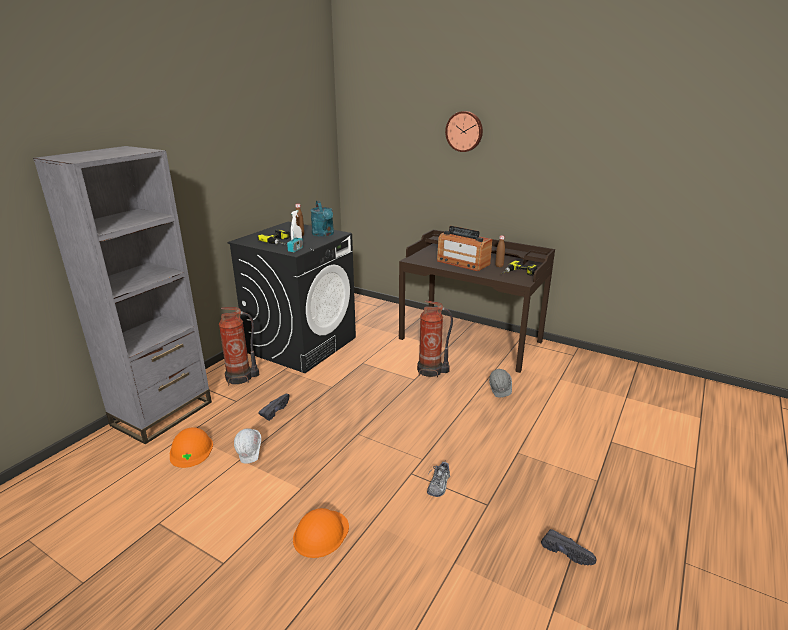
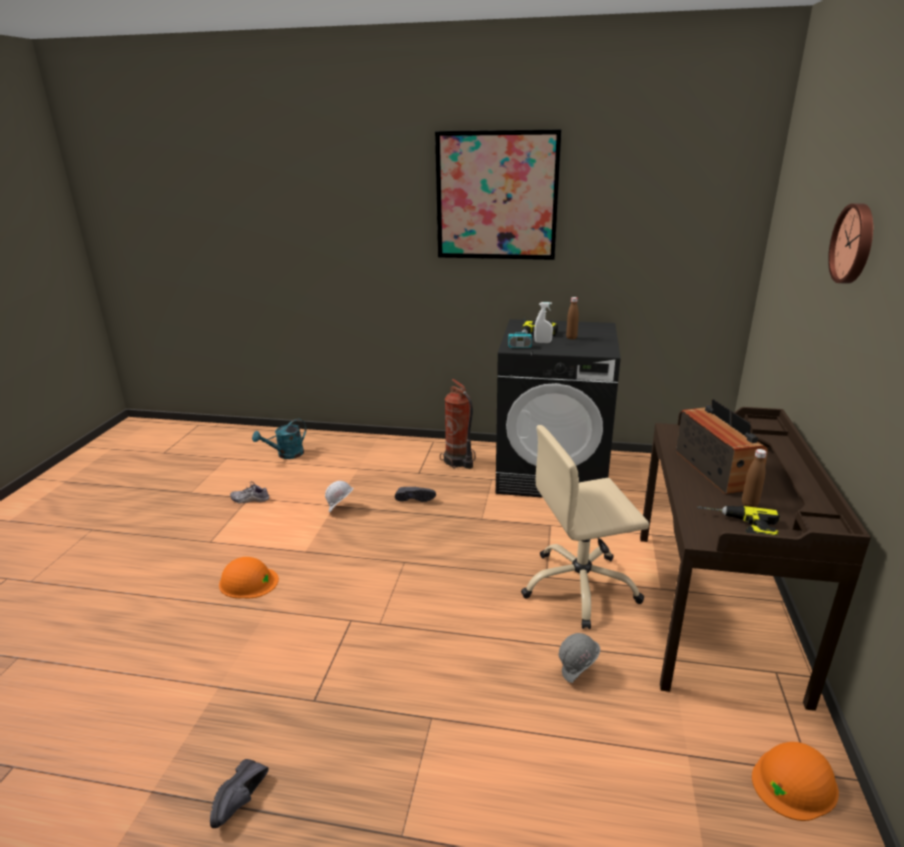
camera: 70 degrees right, 0 degrees up
(162, 413) = (380, 447): grey bookcase -> none
(191, 450) = (337, 478): orange hard hat -> orange hard hat (794, 782)
(195, 136) = (496, 196): none -> picture
(324, 234) = (591, 346): turquoise watering can -> turquoise watering can (286, 455)
(431, 371) = (580, 587): fire extinguisher -> beige office chair
(439, 484) = (338, 648): shoe -> shoe (250, 499)
(463, 263) = (716, 469): radio -> radio turned 150 degrees clockwise

